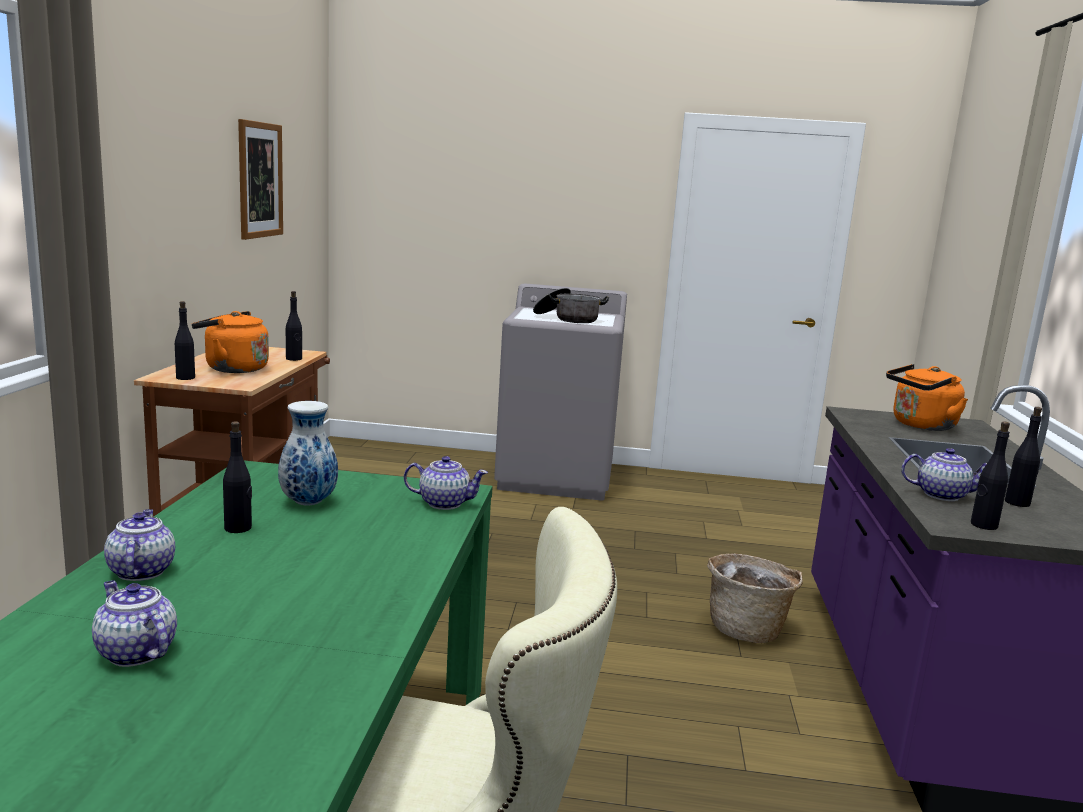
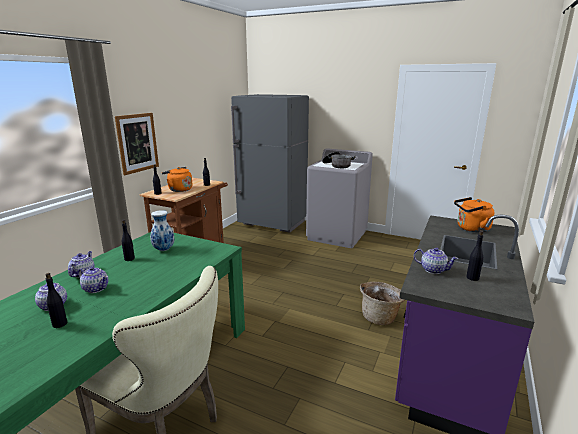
camera: 20 degrees right, 5 degrees up
(260, 180) = (206, 109): picture -> picture (137, 143)
(396, 460) = (272, 224): none -> grey fridge
(444, 503) = (214, 253): teapot -> teapot (95, 288)
(983, 525) = (436, 289): black bottle -> black bottle (59, 324)

